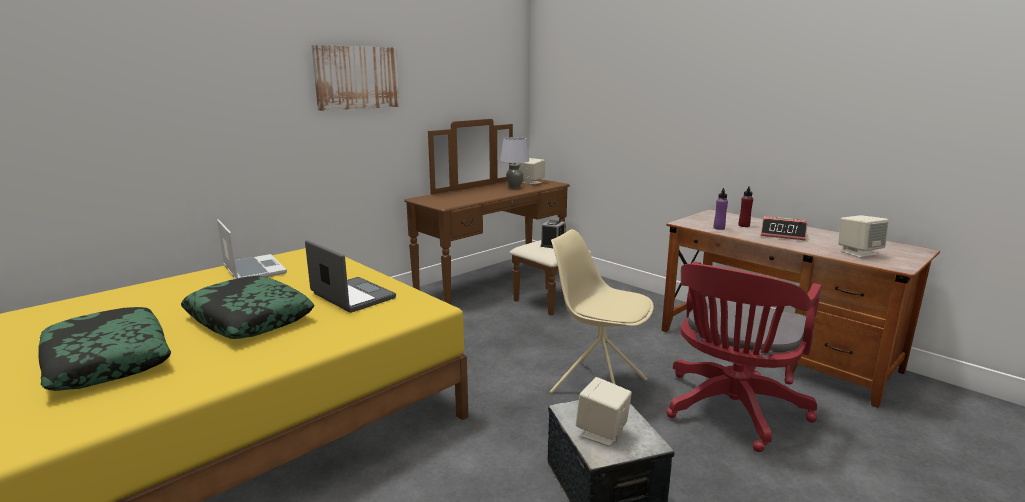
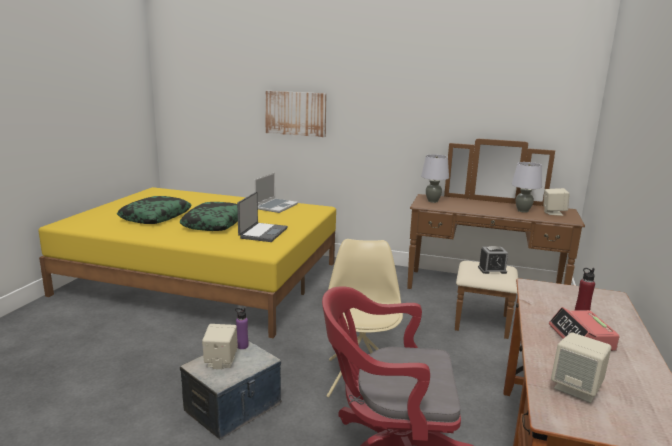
camera: 60 degrees right, 0 degrees up
(356, 78) = (394, 95): picture -> picture (295, 113)
(440, 200) = (432, 201): none -> grey table lamp
(719, 228) = (543, 302): purple bottle -> purple bottle (242, 346)

